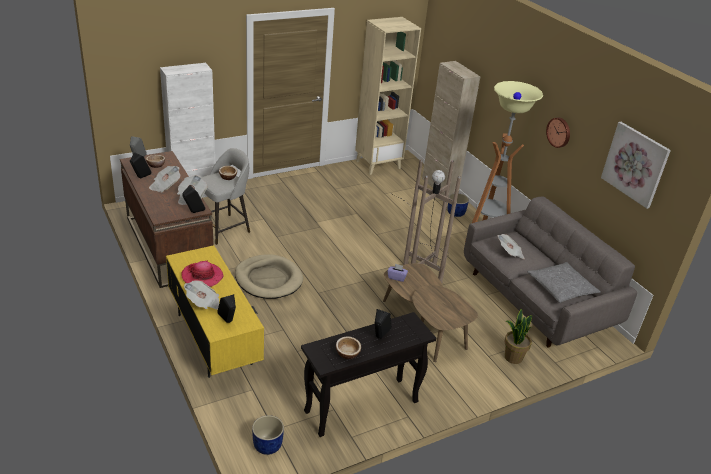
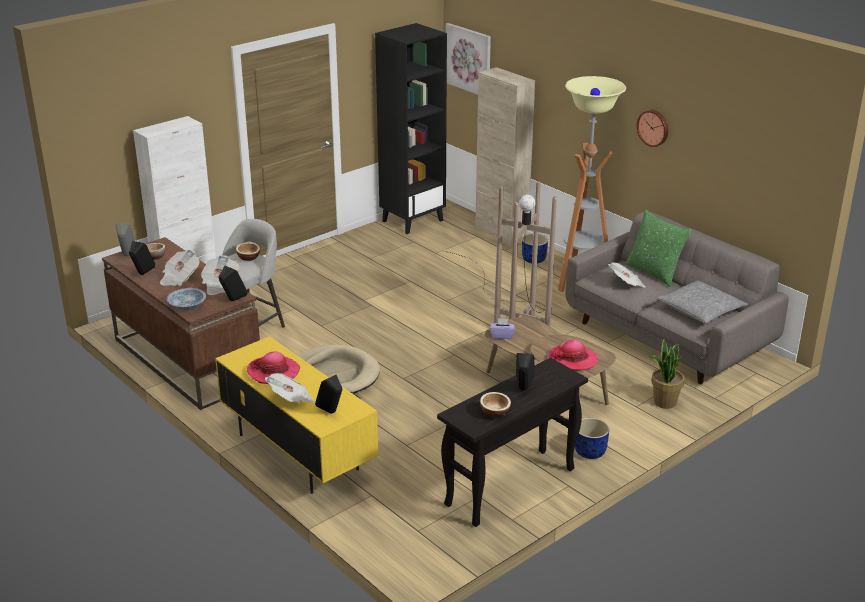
camera: 10 degrees left, 5 degrees down
(158, 210) = (187, 306): none -> bowl
(267, 445) = (417, 548): blue planter -> blue planter (589, 452)
(378, 164) = (412, 220): beige bookcase -> black bookcase
(442, 311) = (573, 359): none -> hat
(536, 247) = (654, 272): none -> green pillow
(635, 164) = (756, 144): picture -> picture (469, 59)

